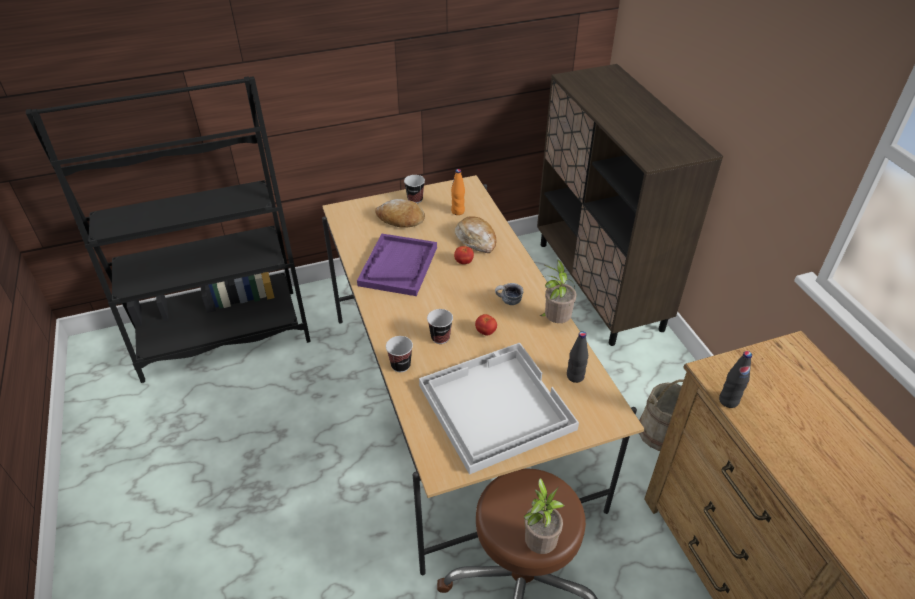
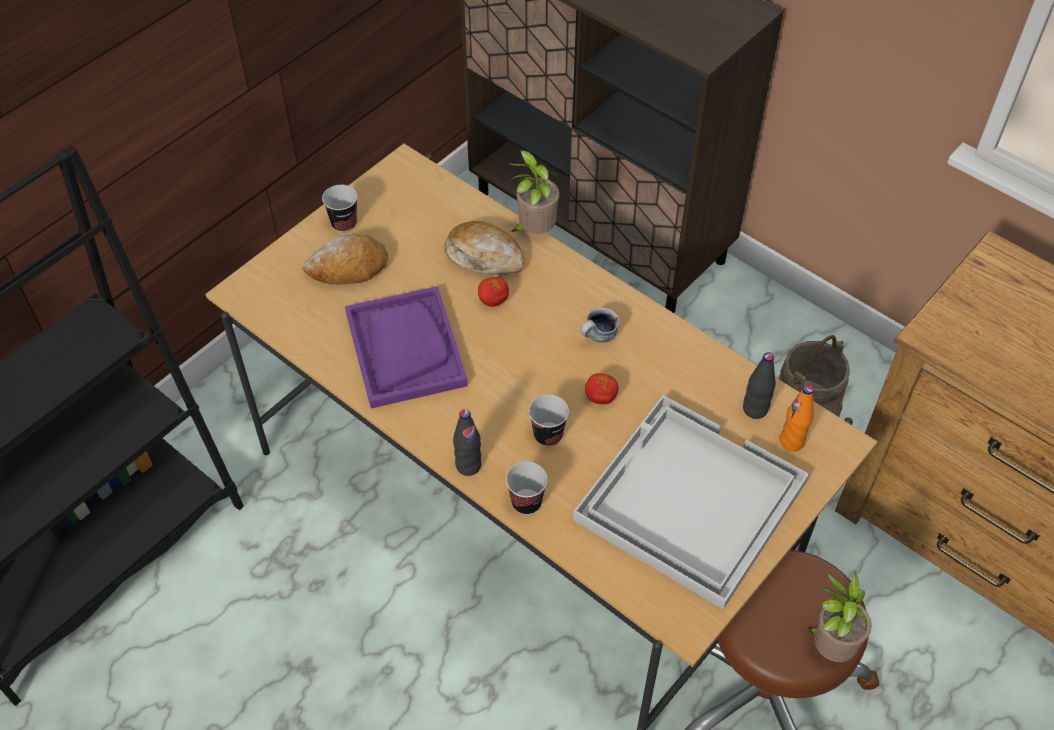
camera: 30 degrees left, 10 degrees up
(458, 211) = (423, 219): orange bottle -> orange bottle (791, 441)
(555, 321) = (677, 340): potted plant -> potted plant (534, 231)
(728, 401) = (972, 366): black bottle -> black bottle (468, 465)

